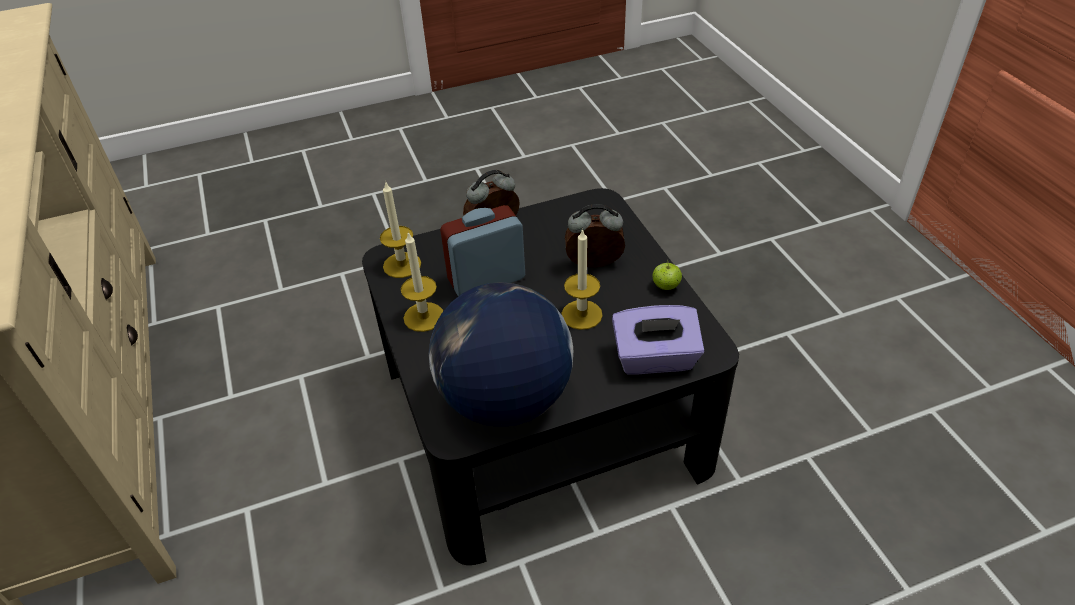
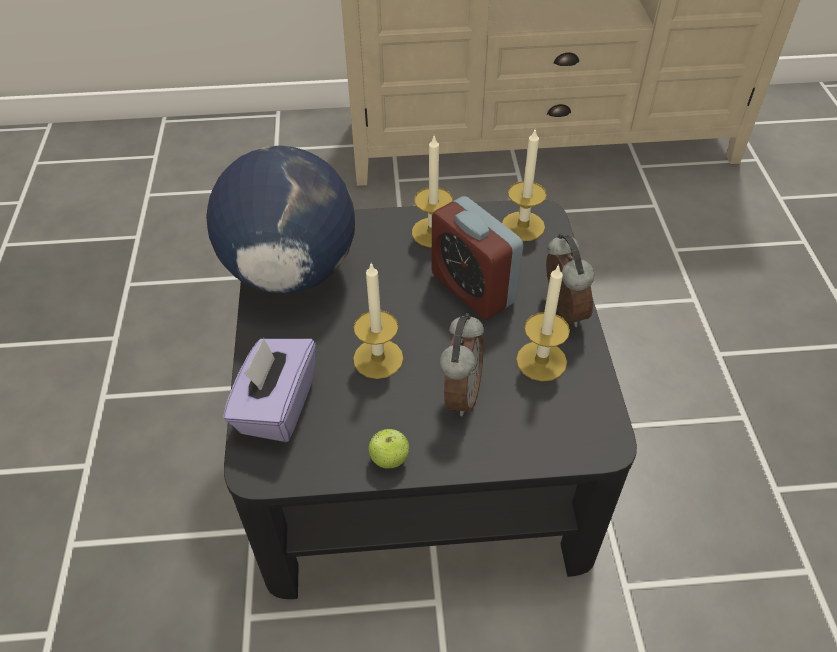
camera: 105 degrees right, 5 degrees up
(486, 279) = (473, 289): alarm clock -> alarm clock turned 150 degrees clockwise
(546, 233) = (541, 361): none -> candle

